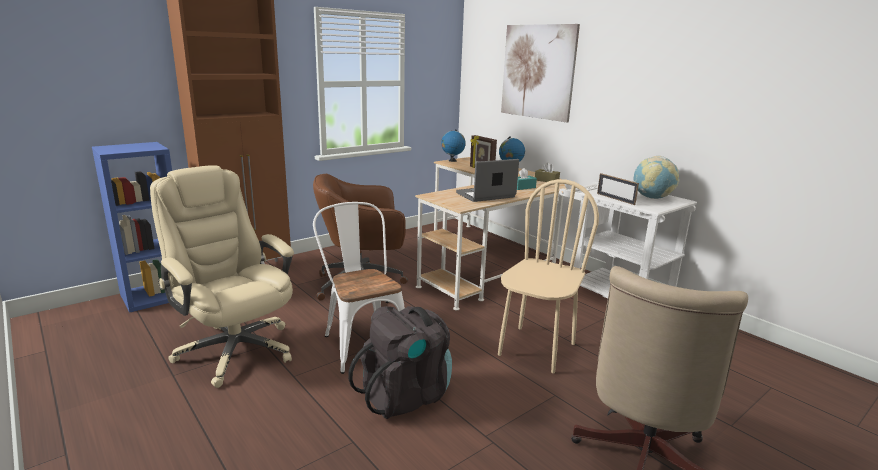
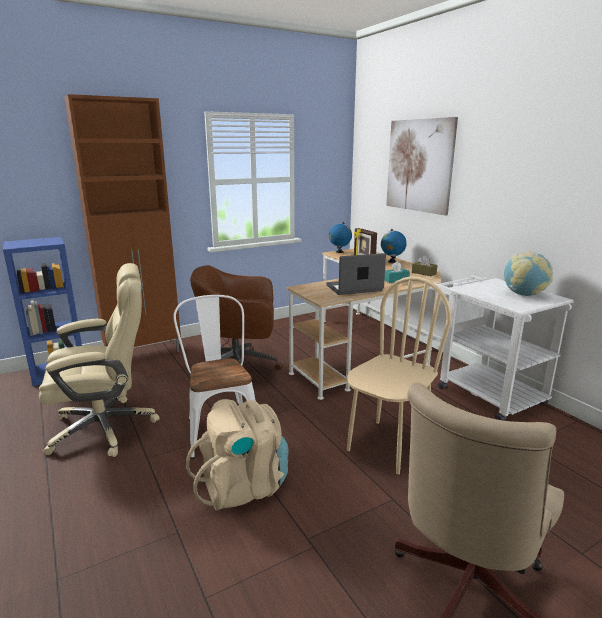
camera: 10 degrees right, 0 degrees up
(235, 350) = (106, 427): beige office chair -> beige office chair turned 105 degrees clockwise
(406, 395) = (243, 486): black backpack -> beige backpack
(615, 199) = (482, 295): picture frame -> none

